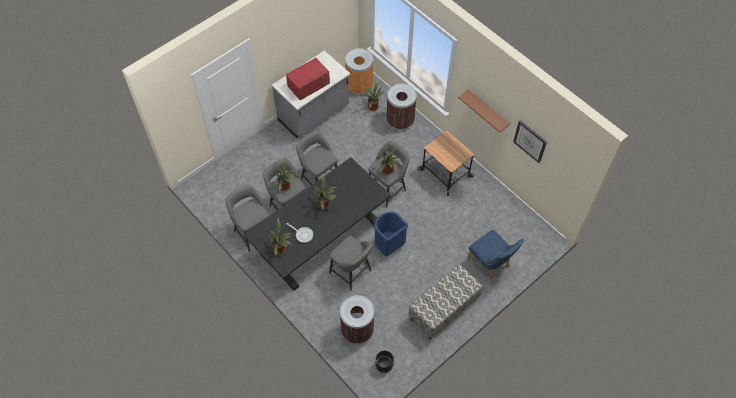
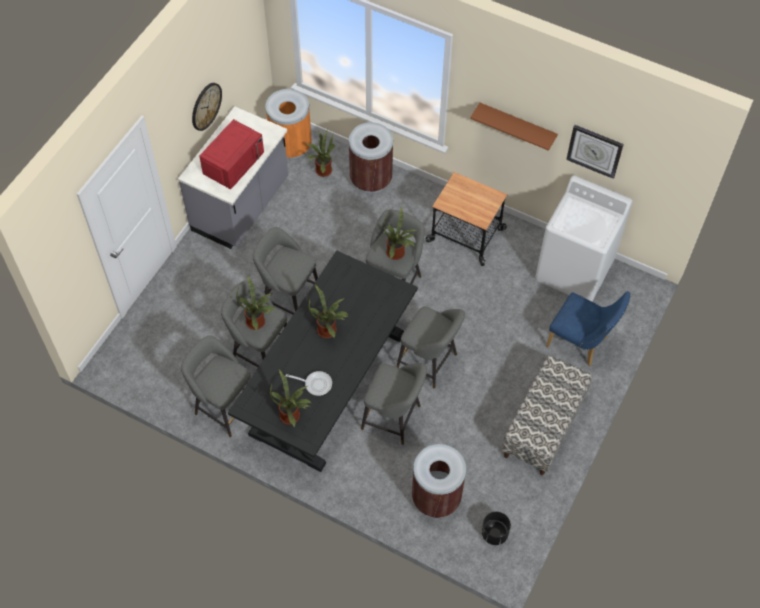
camera: 20 degrees left, 0 degrees up
(301, 44) = (206, 106): none -> wall clock
(388, 246) = (429, 363): blue trash can -> grey stool
(506, 217) = (575, 270): none -> white washing machine

